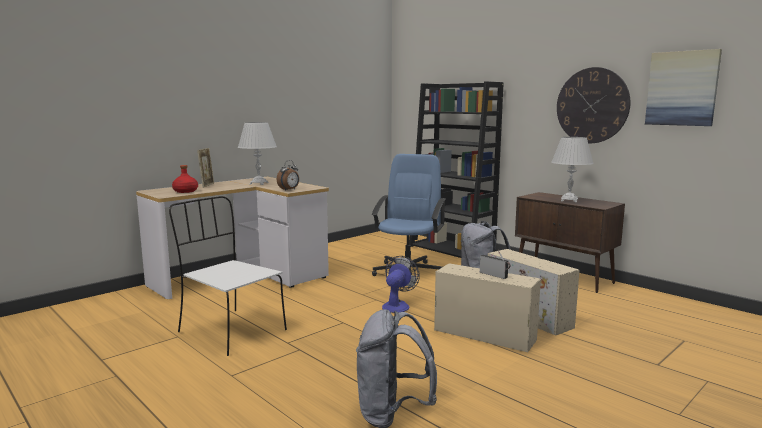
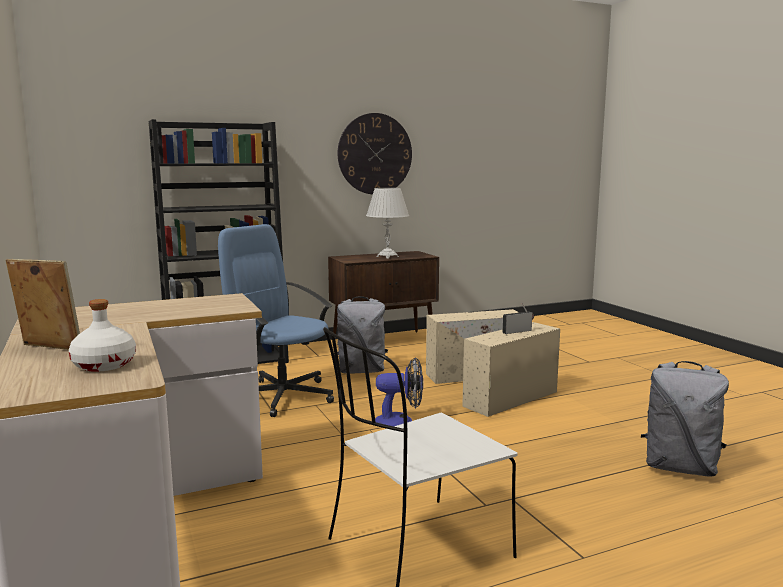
camera: 70 degrees left, 0 degrees up
(185, 191) = (105, 365): red bottle -> white bottle
(259, 183) = (113, 318): white table lamp -> none
(289, 190) = (231, 308): alarm clock -> none
(397, 305) = (400, 421): fan -> fan turned 135 degrees clockwise
(682, 88) = (451, 138): picture -> none

